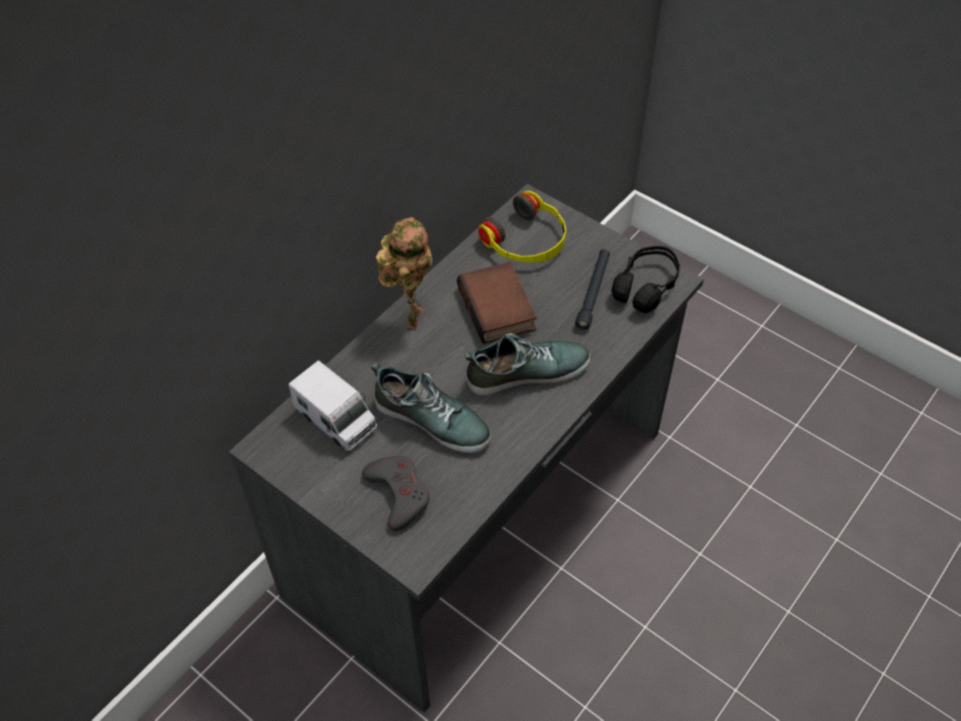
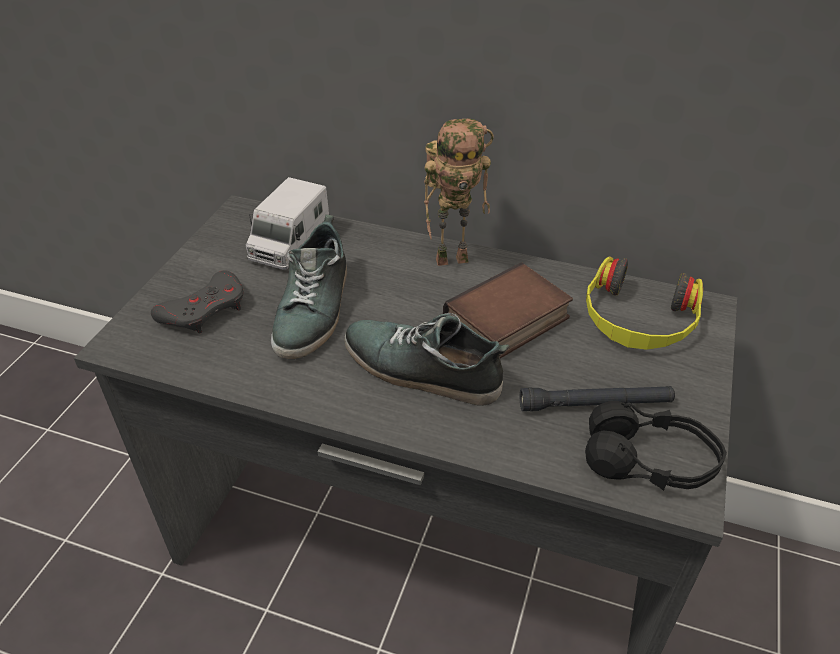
camera: 70 degrees right, 10 degrees down
(527, 371) = (421, 370): shoe -> shoe turned 150 degrees clockwise

